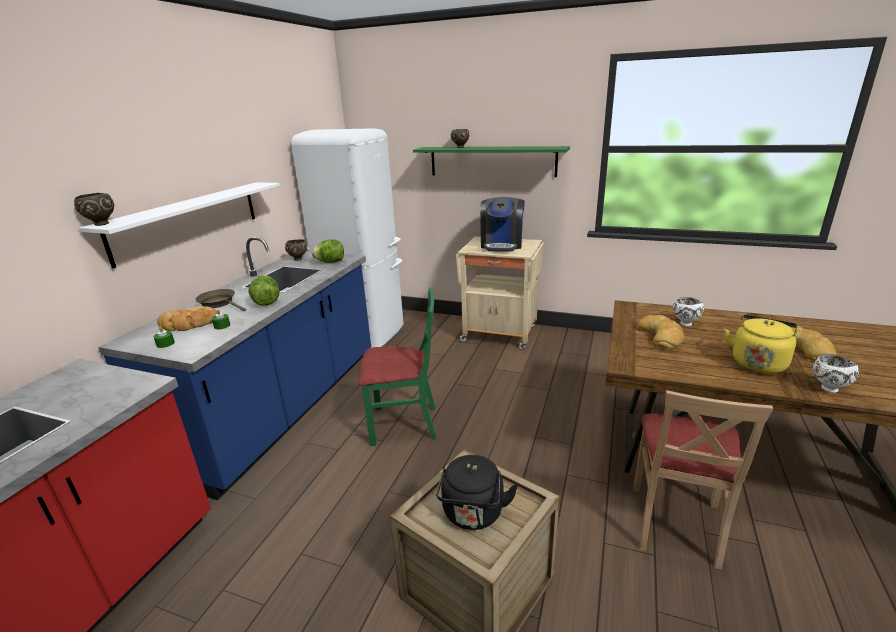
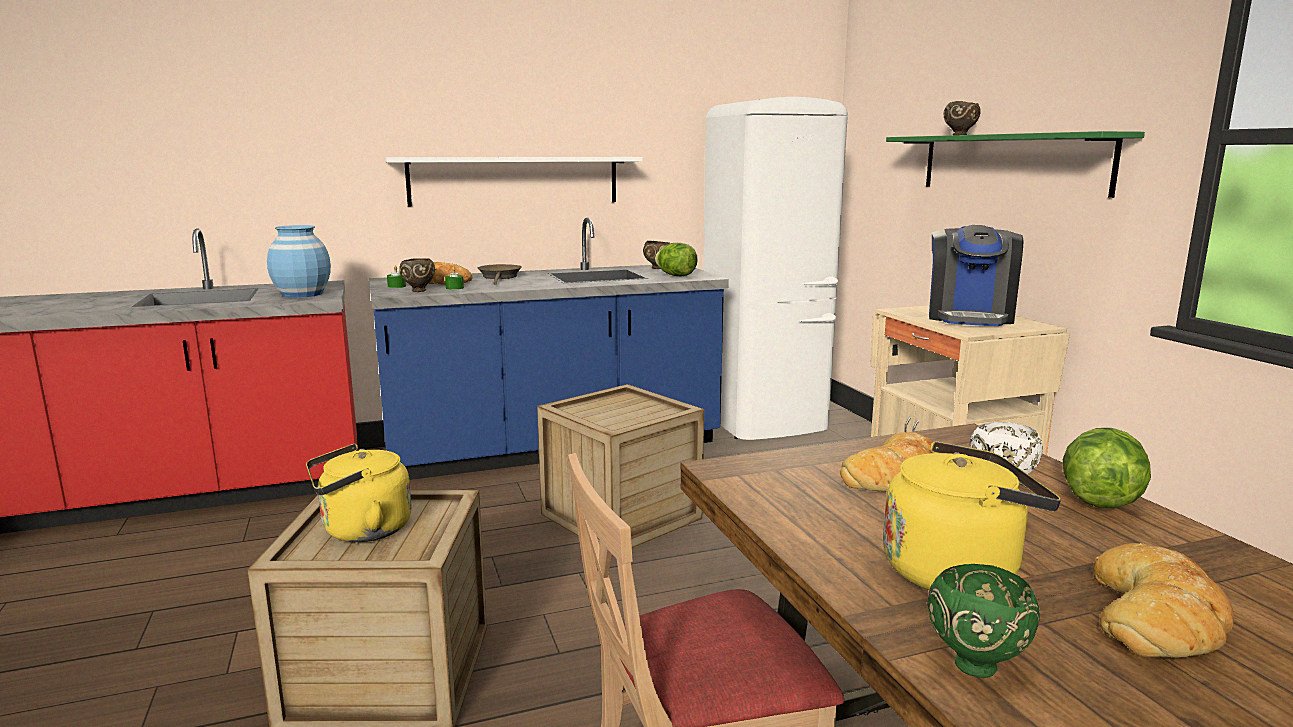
camera: 50 degrees right, 10 degrees down
(100, 224) = (400, 156): brown bowl -> brown bowl (418, 290)
(102, 389) = (302, 294): none -> blue vase
(266, 302) = (527, 285): lettuce -> lettuce (1099, 500)
(404, 424) = (621, 517): green chair -> crate
(473, 515) = (361, 531): black kettle -> yellow kettle
(501, 245) = (969, 317): coffee machine -> coffee machine turned 45 degrees counterclockwise
(828, 388) = (975, 664): white bowl -> green bowl

